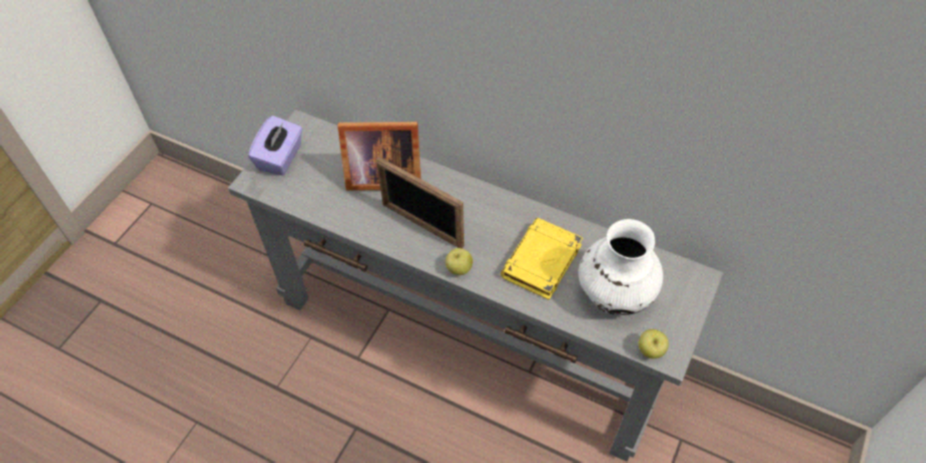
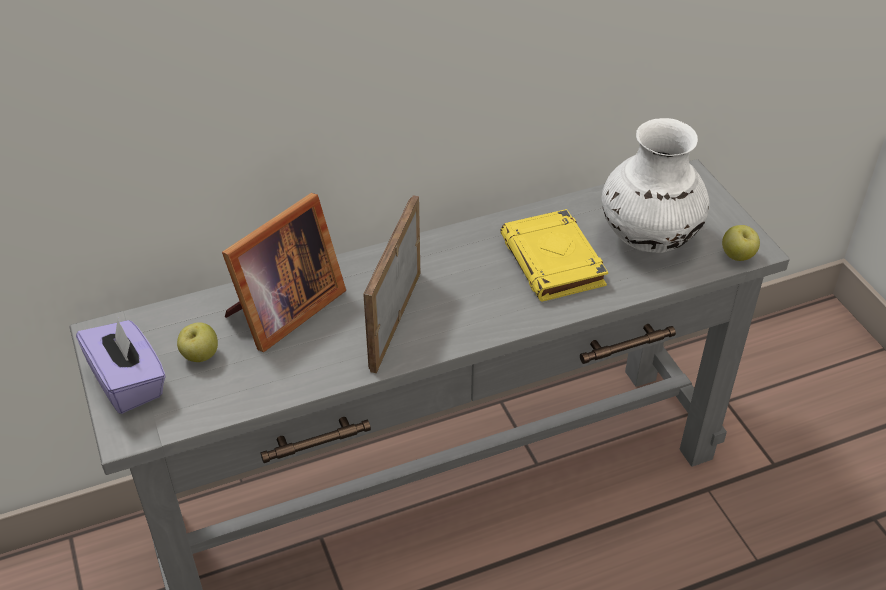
camera: 50 degrees left, 10 degrees down
(422, 225) = (395, 320): picture frame -> picture frame turned 120 degrees clockwise
(459, 269) = (490, 327): apple -> apple (200, 356)

